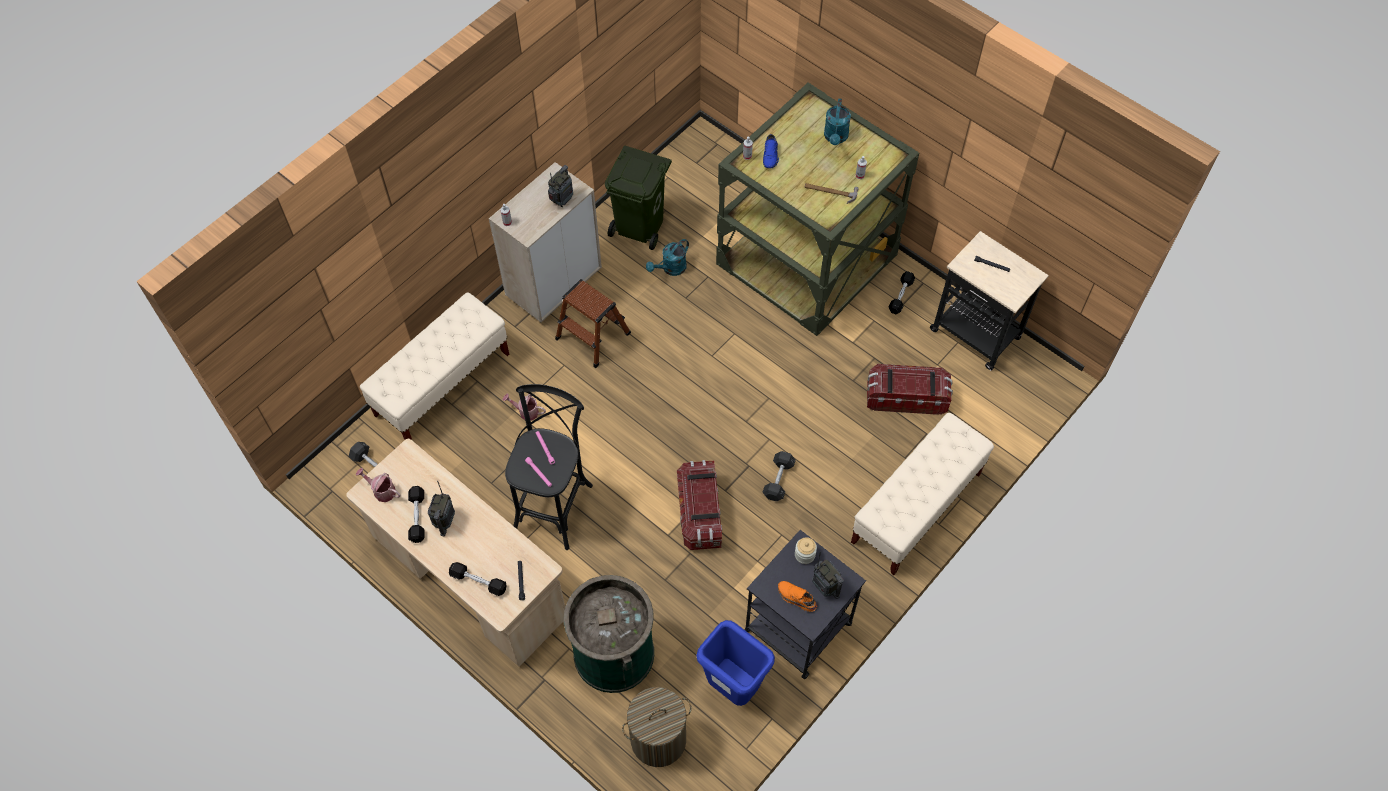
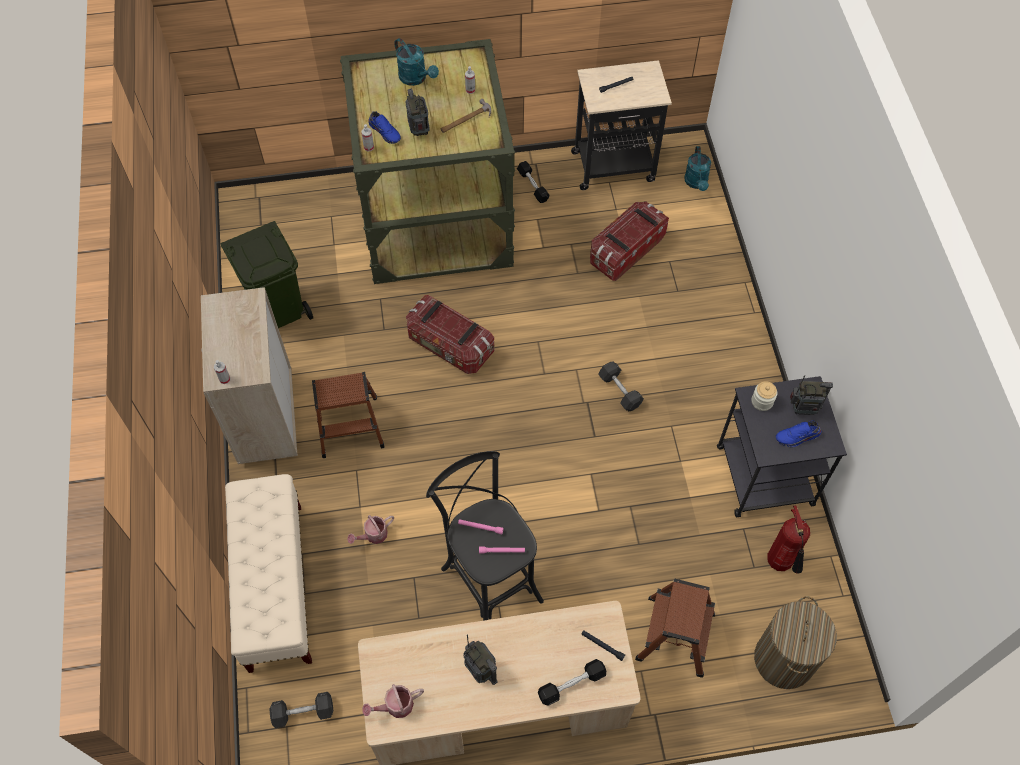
camera: 50 degrees left, 0 degrees up
(417, 517) = (454, 693): black dumbbell -> none
(562, 200) = (249, 319): radio -> radio (419, 130)
(614, 653) = (675, 636): green trash can -> brown step ladder
(670, 269) = (344, 319): turquoise watering can -> turquoise watering can (696, 183)
(700, 513) = (599, 471): storage box -> storage box (449, 346)
(733, 687) = (780, 564): blue trash can -> fire extinguisher
(796, 598) = (797, 437): orange shoe -> blue shoe
(916, 508) = (728, 317): beige bench -> none

